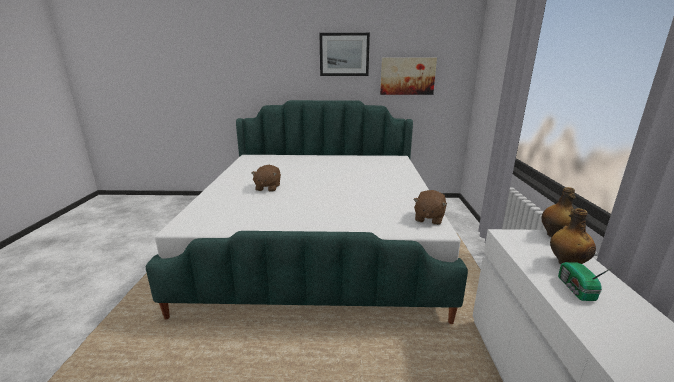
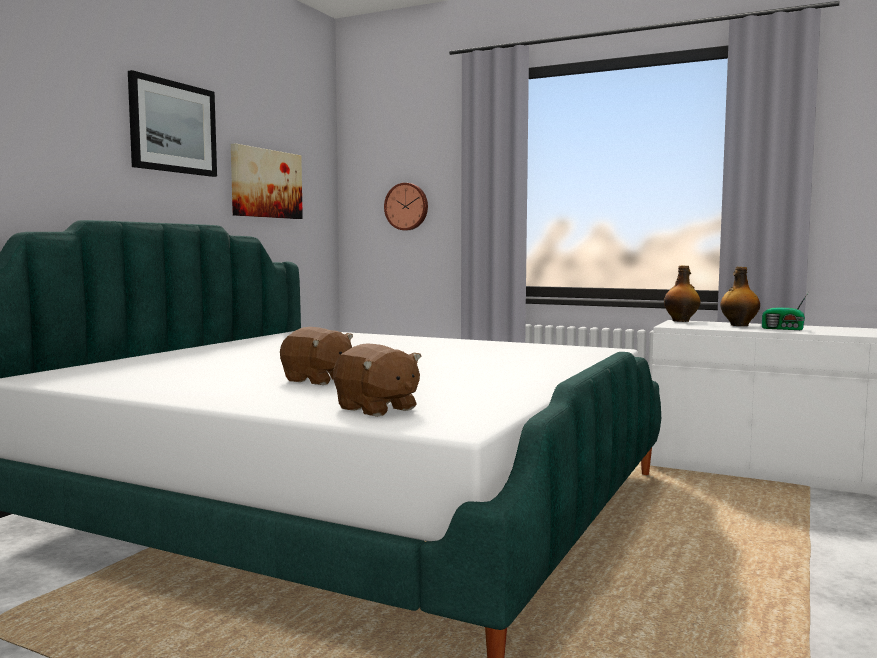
camera: 65 degrees left, 15 degrees down
(428, 218) = (571, 348): brown plush toy -> brown plush toy (376, 409)
(493, 90) = (407, 206): none -> wall clock

